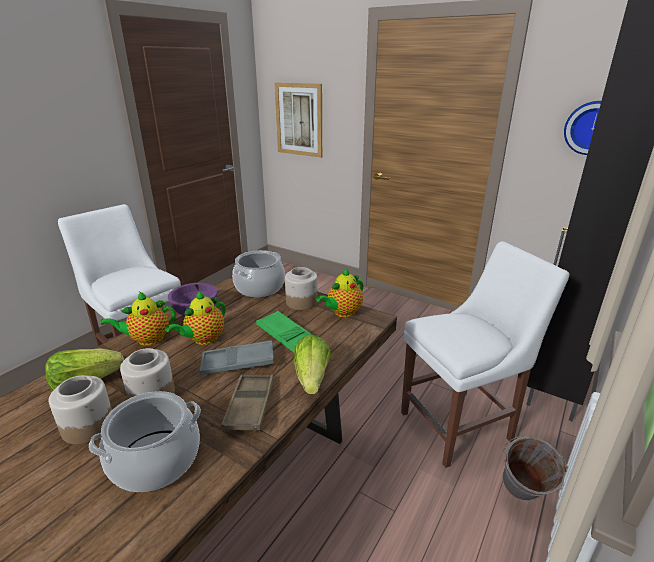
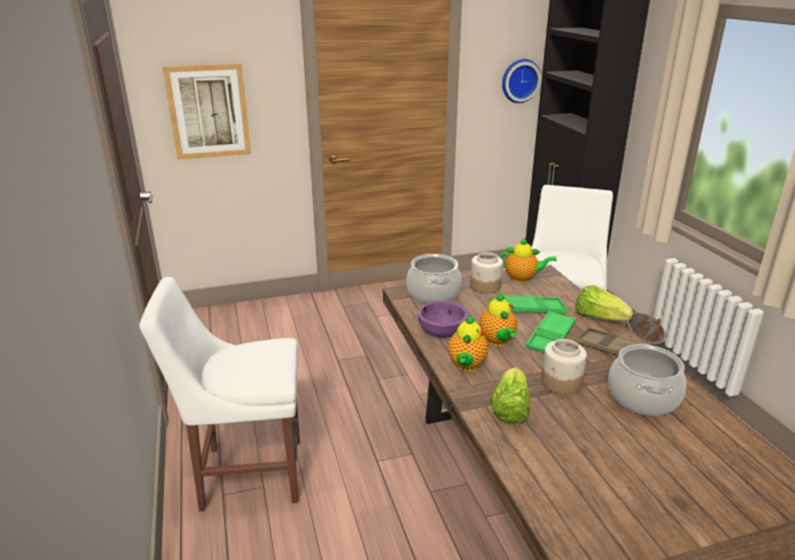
camera: 50 degrees left, 0 degrees up
(88, 425) = (577, 417): jar -> none
(238, 362) = (550, 337): grey tray -> green tray
(342, 313) = (523, 279): teapot -> teapot turned 75 degrees counterclockwise

